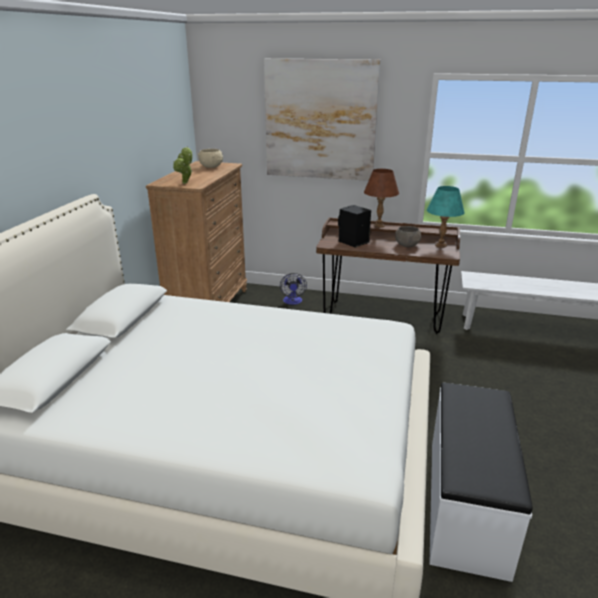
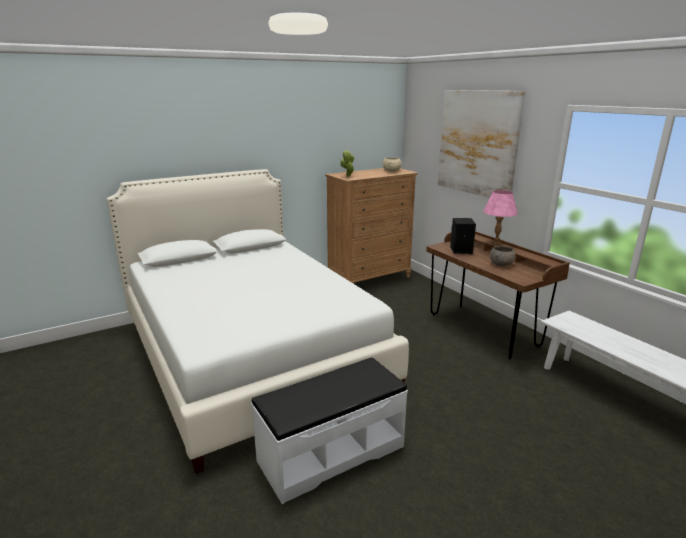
camera: 45 degrees right, 5 degrees down
(293, 302) = (430, 295): fan -> none
(379, 226) = (496, 243): brown table lamp -> pink table lamp
(441, 245) = (532, 273): turquoise table lamp -> none

